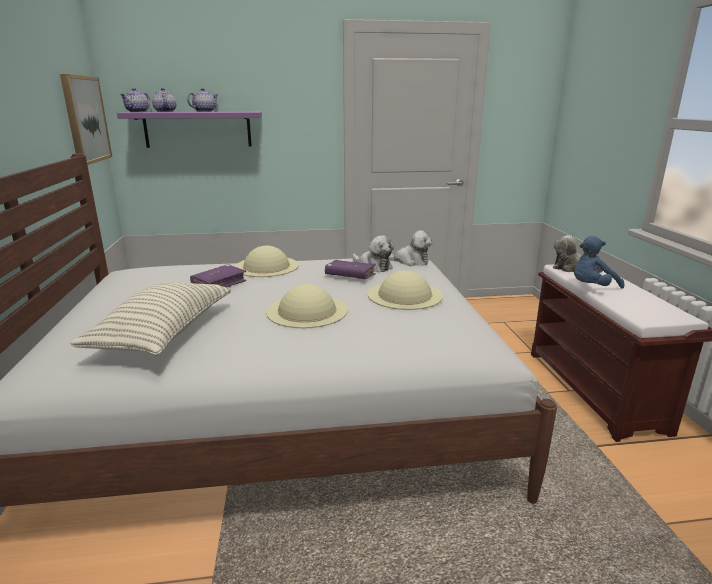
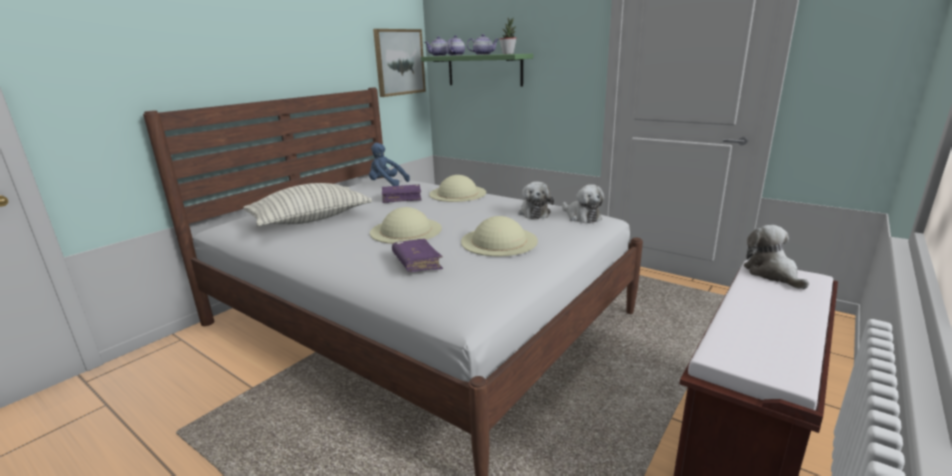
camera: 45 degrees right, 0 degrees up
(198, 129) = (484, 70): purple shelf -> green shelf
(241, 111) = (508, 54): none -> potted plant
(350, 276) = (495, 215): purple book -> purple book (417, 262)
(591, 288) = (739, 300): blue plush toy -> blue plush toy (386, 184)

